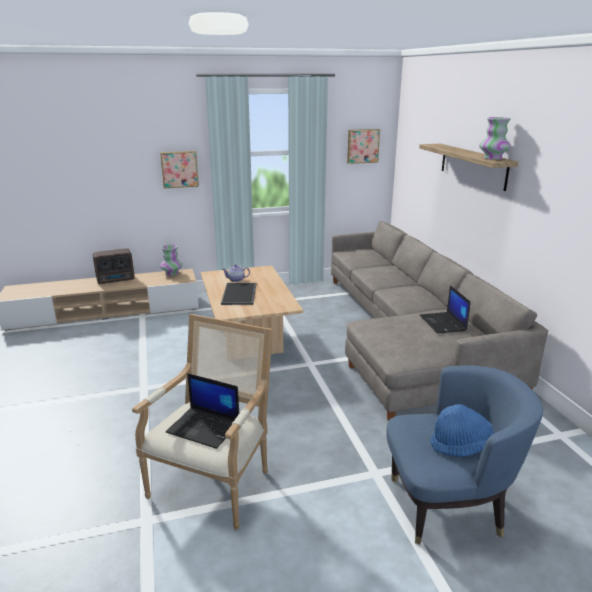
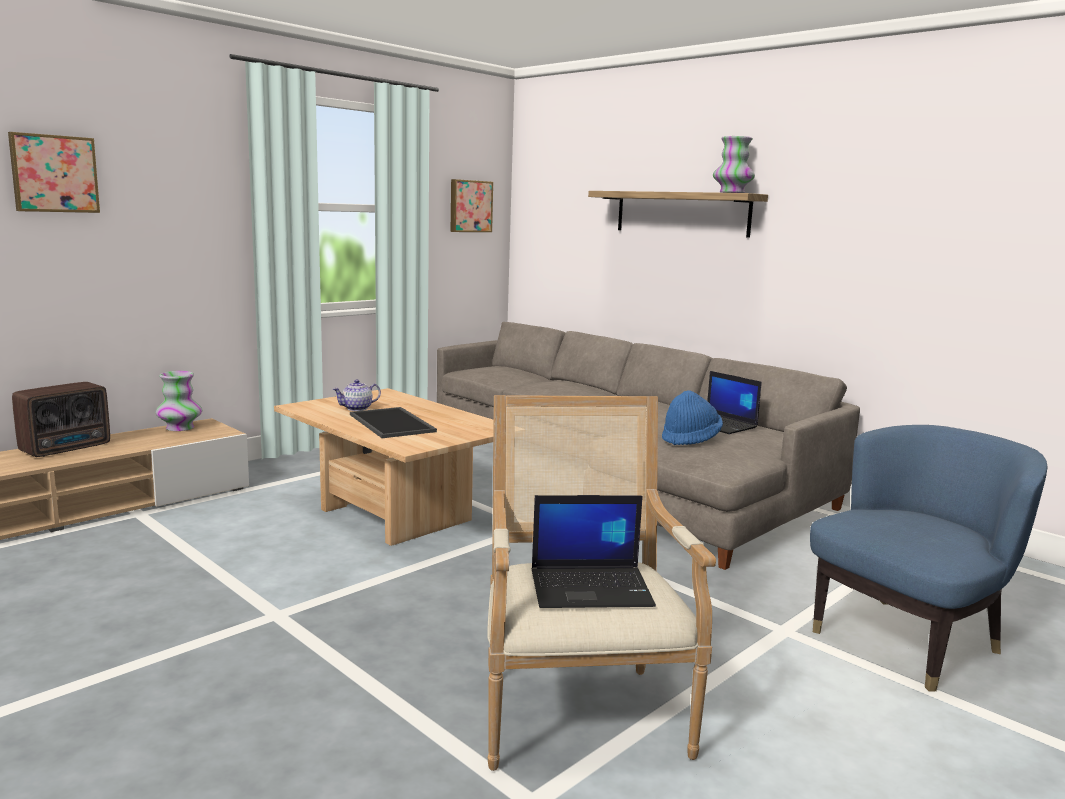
camera: 30 degrees left, 10 degrees down
(179, 169) = (189, 226): picture -> picture (54, 174)
(460, 445) = (935, 529): blue hat -> blue hat (690, 439)

